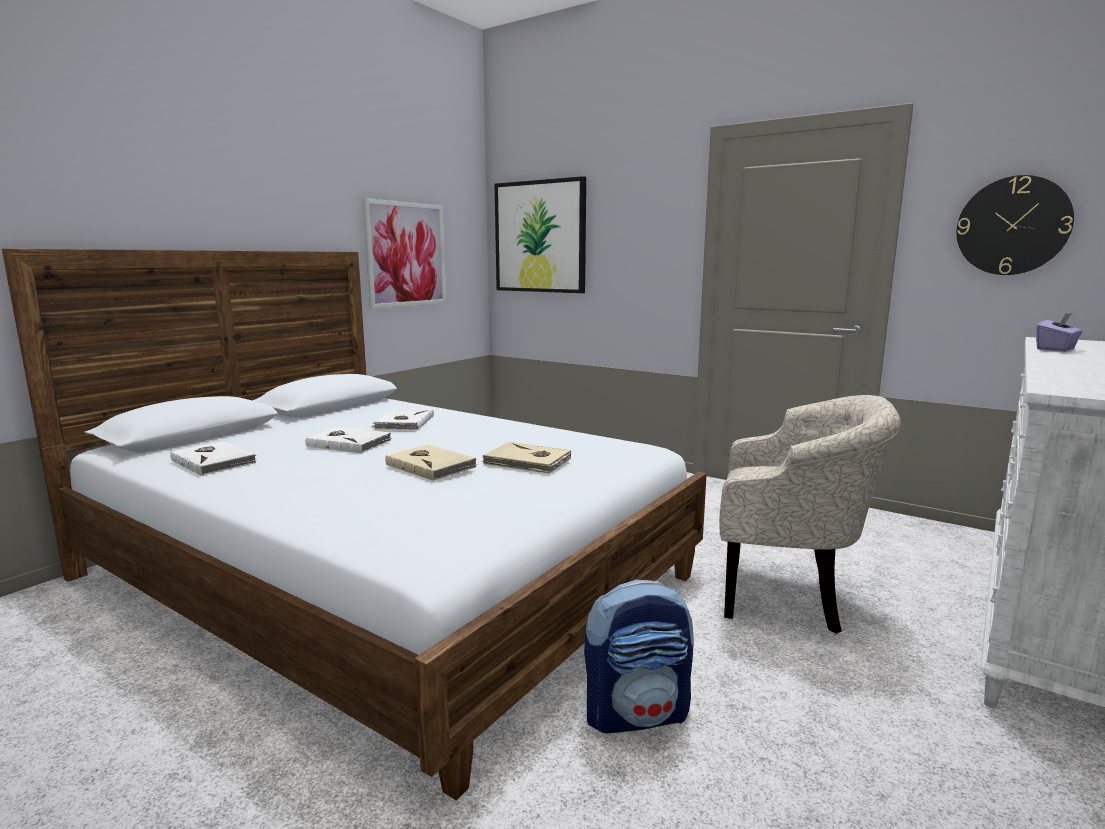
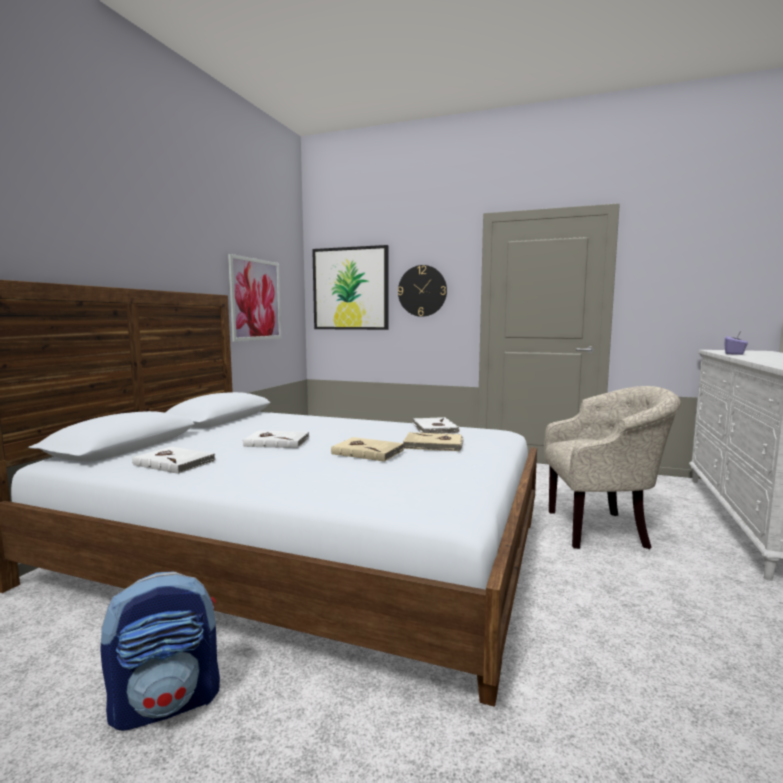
camera: 15 degrees left, 5 degrees down
(404, 422) = (300, 426): white book -> white book (434, 429)
(637, 714) = (570, 621): backpack -> backpack (167, 702)
(1012, 226) = (685, 281): wall clock -> wall clock (422, 291)

